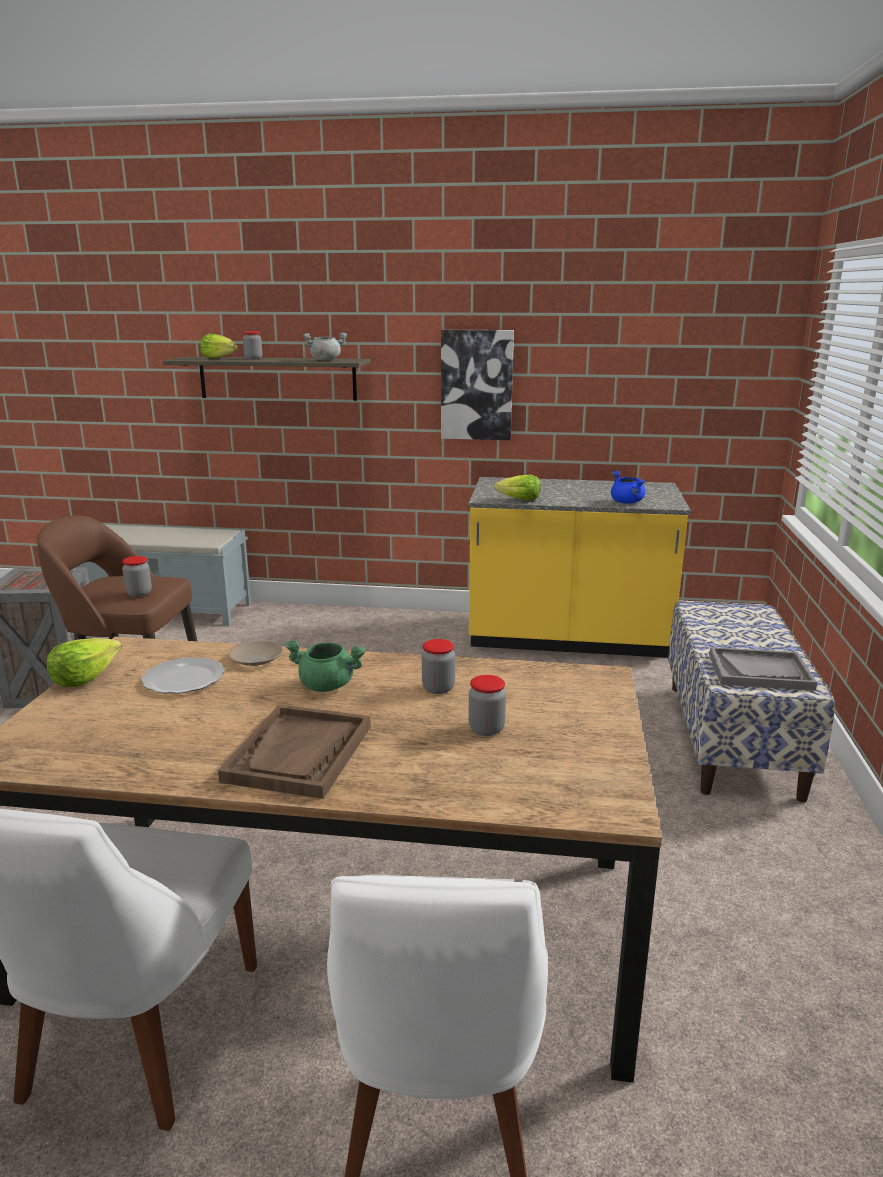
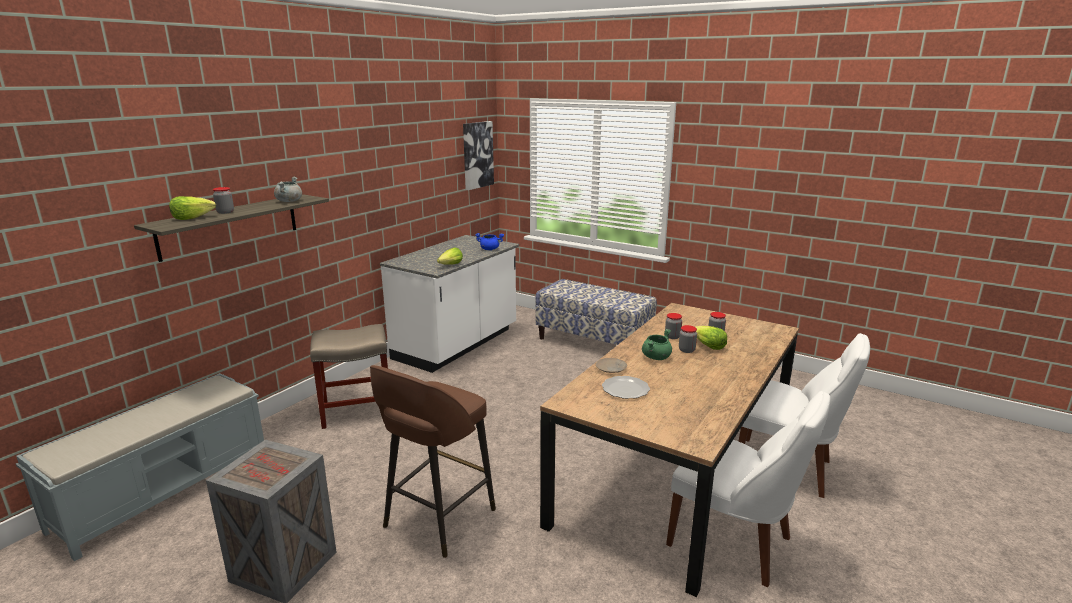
camera: 65 degrees left, 0 degrees up
(85, 678) = (604, 417): lettuce -> lettuce (708, 346)
(139, 593) = (455, 395): jar -> jar (686, 350)
(299, 753) = (723, 371): brown tray -> none
(339, 635) = (356, 411): none -> beige stool
(476, 385) = (369, 199): picture -> picture (477, 155)
(568, 638) = (457, 344): yellow counter -> white counter
(760, 671) = (624, 300): grey tray -> none

